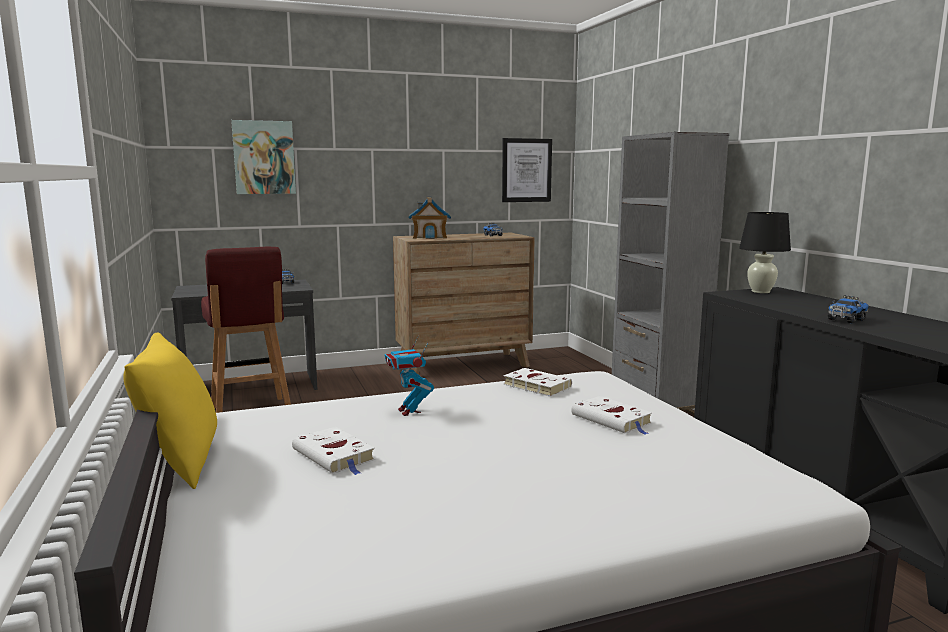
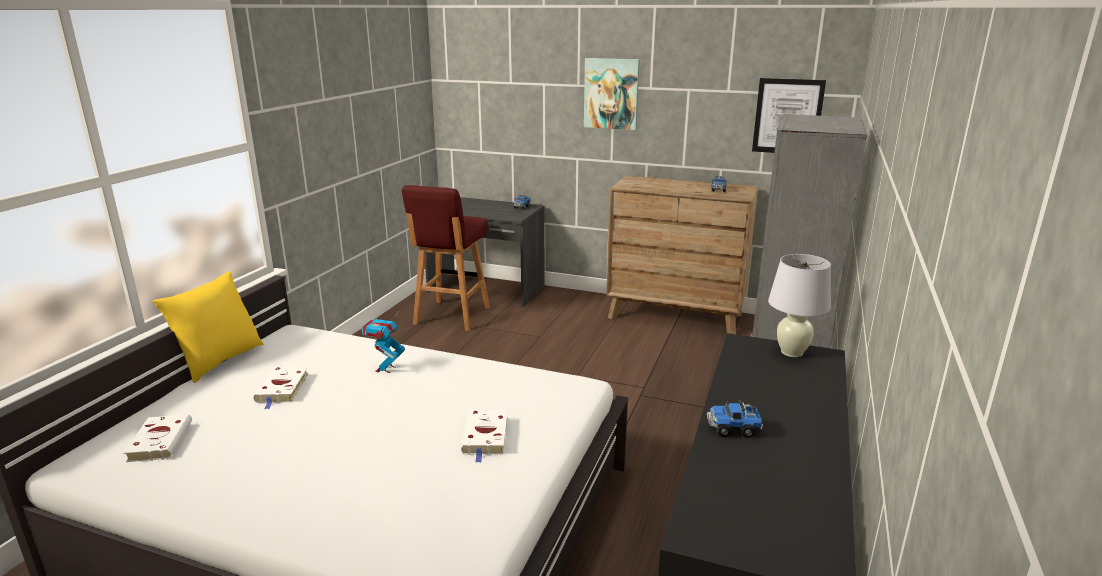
camera: 40 degrees right, 10 degrees up
(264, 157) = (516, 92): picture -> picture (611, 93)
(430, 237) = (652, 183): toy house -> none
(535, 386) = (510, 378): white book -> white book (161, 440)
(760, 291) = (791, 352): black table lamp -> white table lamp

